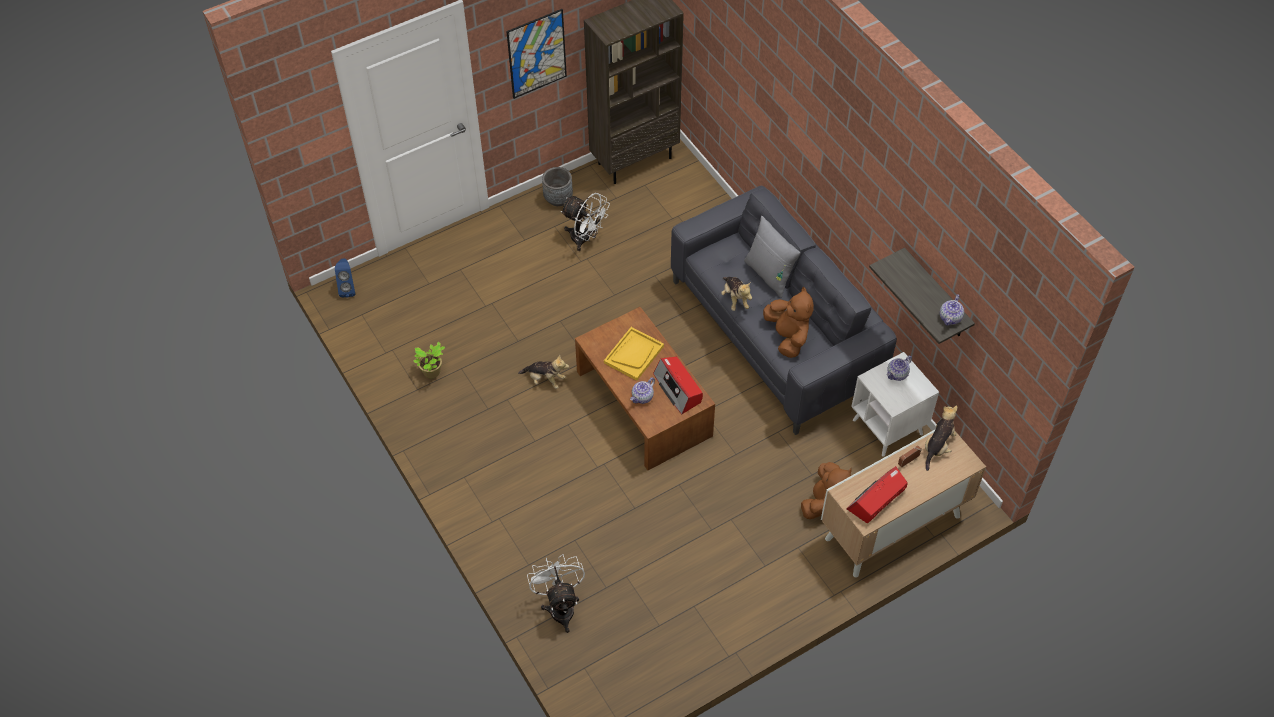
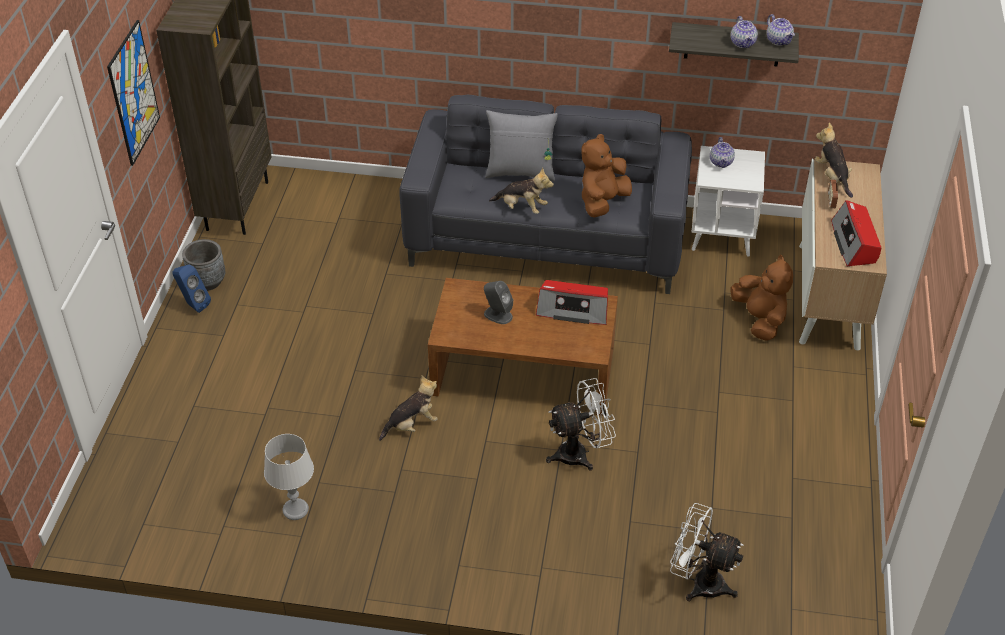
camera: 50 degrees left, 10 degrees down
(348, 289) = (93, 515): blue speaker -> blue speaker (193, 305)
(432, 372) = (295, 510): potted plant -> grey table lamp
(585, 239) = (281, 293): white fan -> white fan (580, 453)
(634, 354) = (497, 315): yellow tray -> grey speaker
(642, 397) = (555, 339): teapot -> teapot (743, 43)
(787, 337) = (602, 202): brown plush toy -> brown plush toy turned 75 degrees counterclockwise

